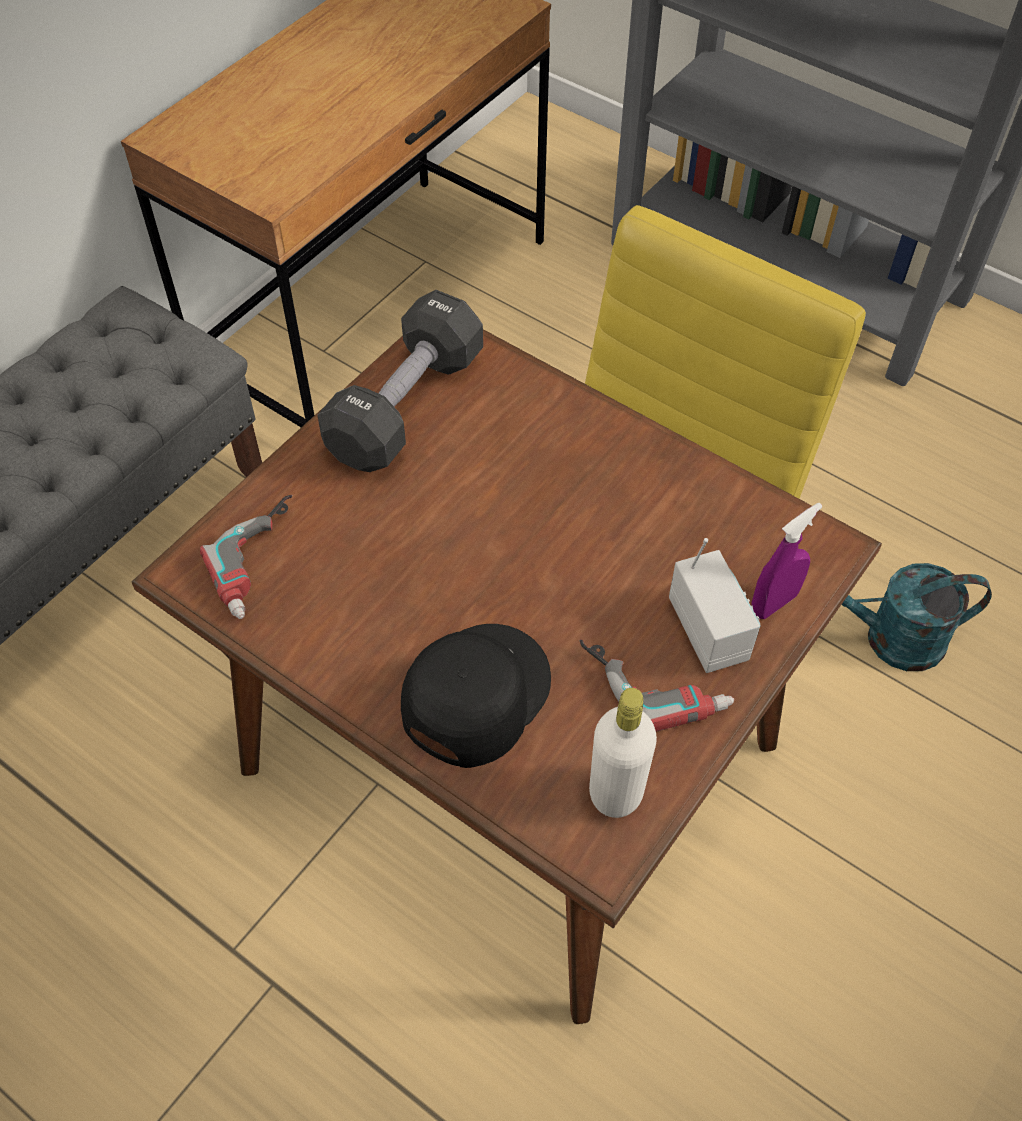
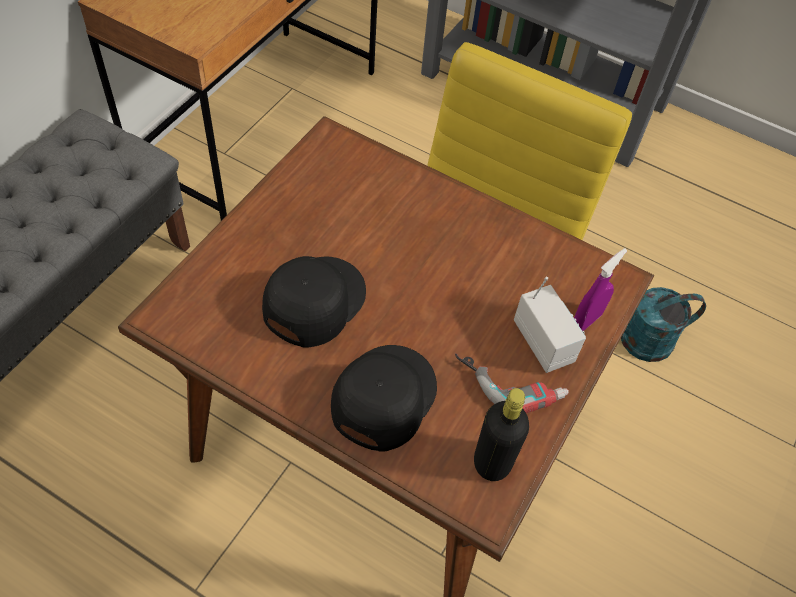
camera: 10 degrees left, 0 degrees up
(264, 562) = (217, 308): power drill -> none
(393, 559) = (313, 301): none -> black cap
(405, 405) = (309, 189): black dumbbell -> none
(616, 792) = (492, 463): white bottle -> black bottle

